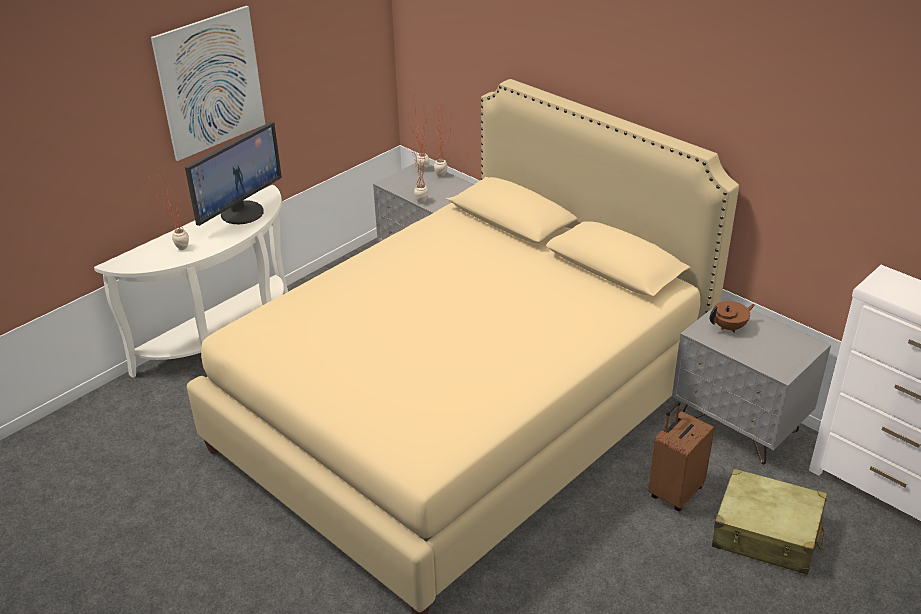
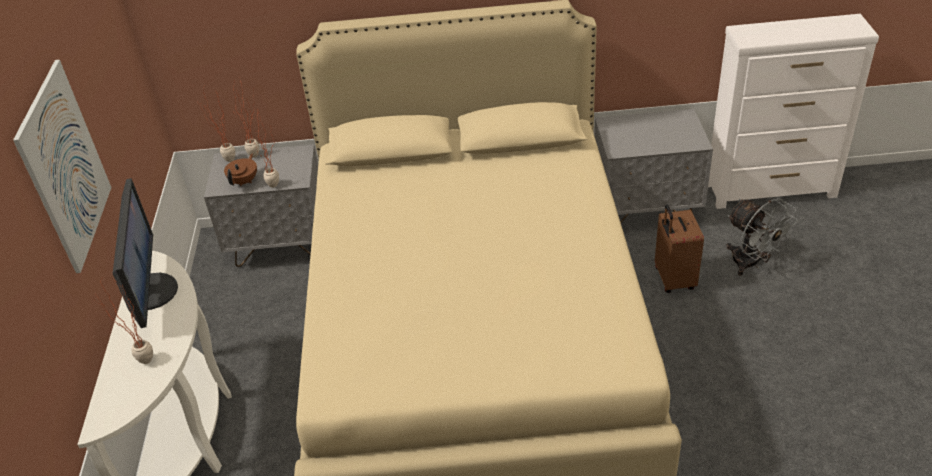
camera: 45 degrees left, 5 degrees up
(729, 327) = (627, 135): brown teapot -> brown teapot (244, 181)
(766, 534) = (751, 263): beige suitcase -> grey fan

